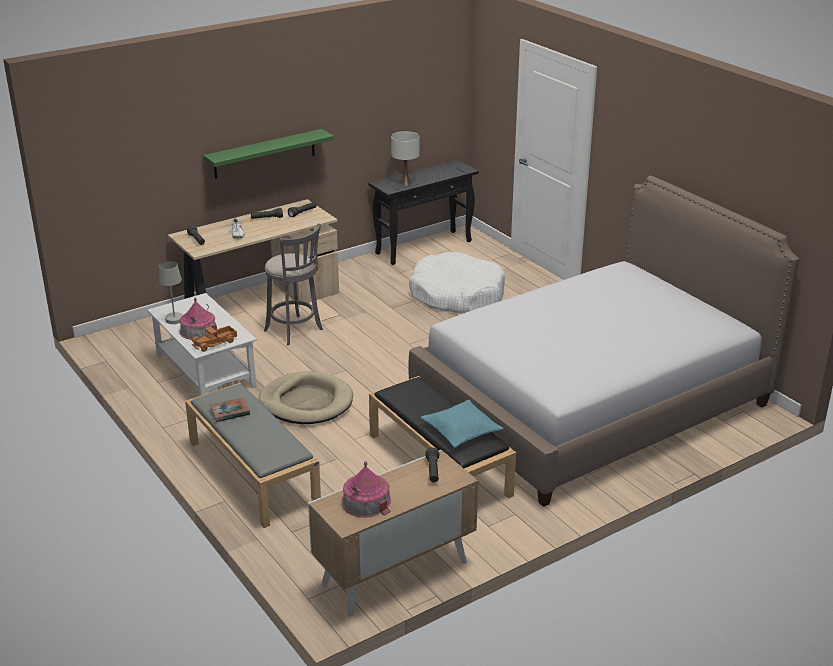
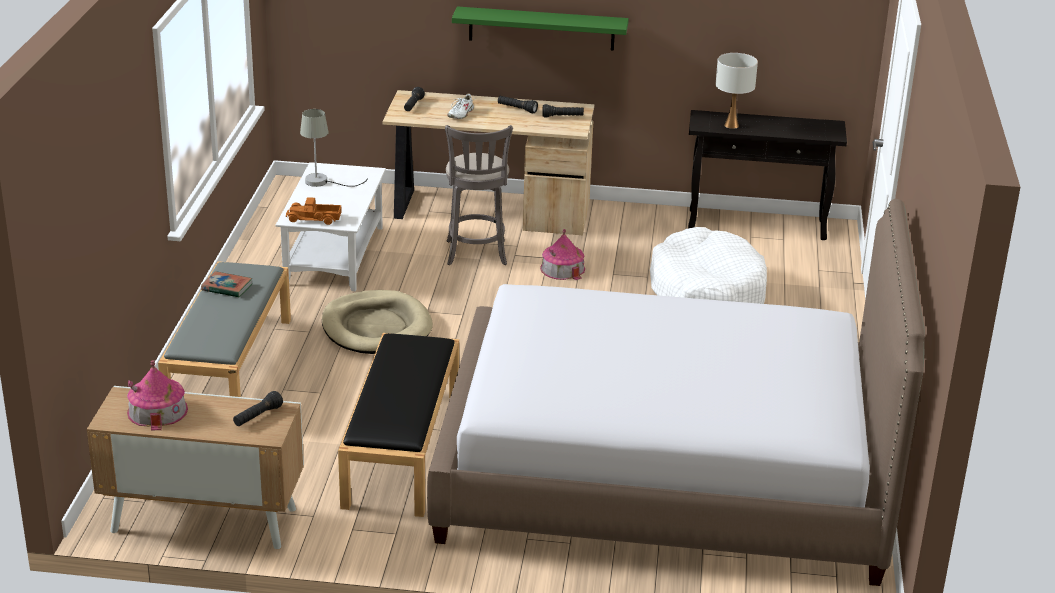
camera: 40 degrees right, 0 degrees up
(198, 330) = (319, 200): toy house -> toy house (562, 268)
(461, 431) = (397, 408): turquoise pillow -> none

